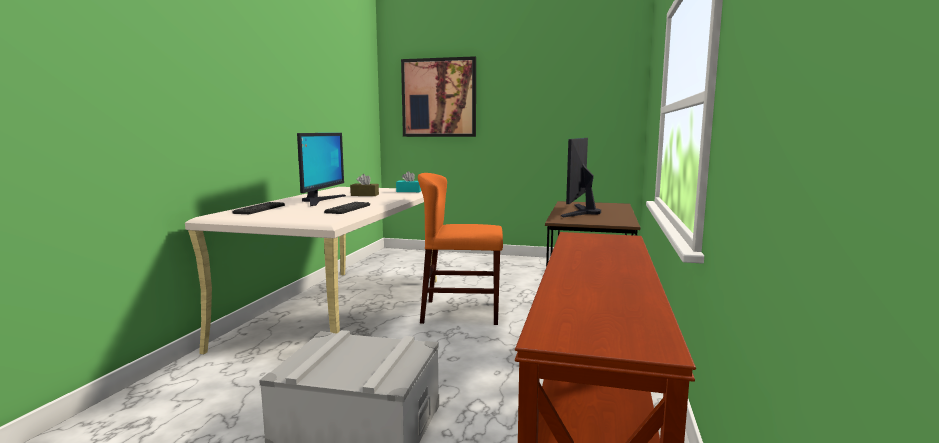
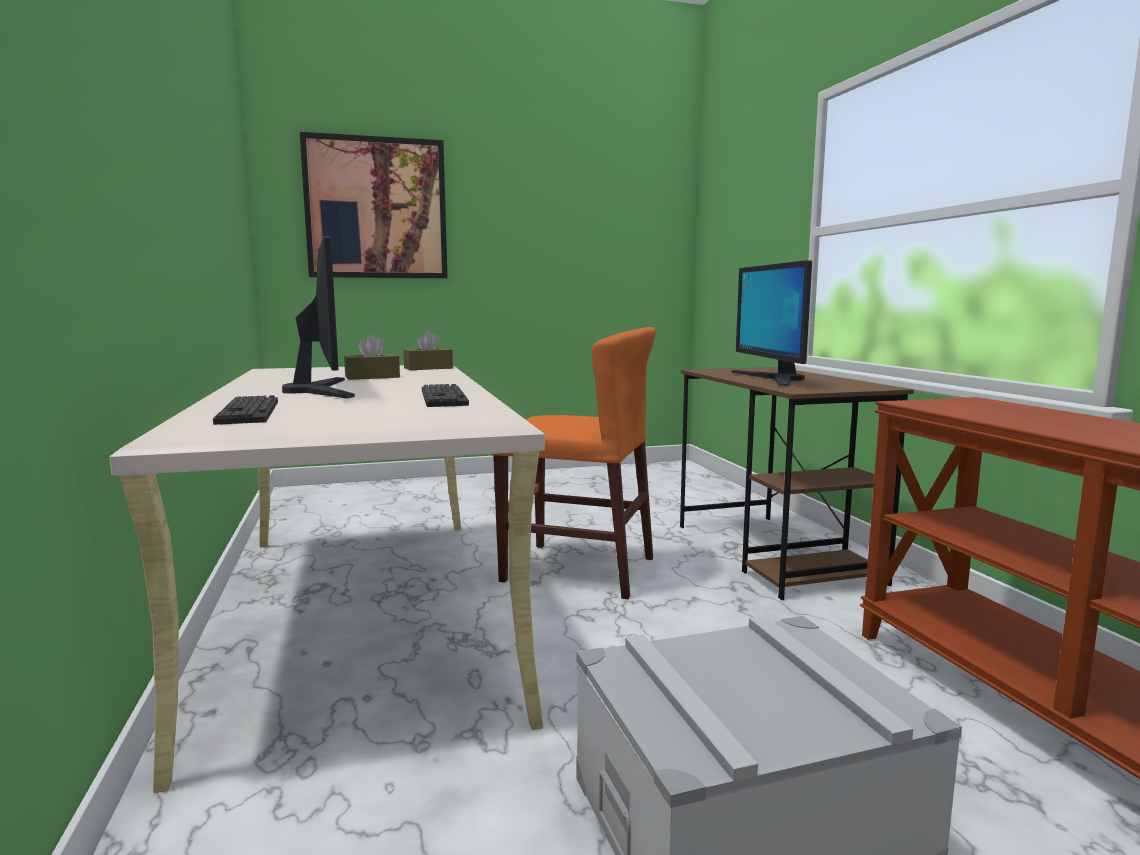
camera: 30 degrees left, 0 degrees up
(409, 191) = (428, 368): turquoise tissue box -> brown tissue box
(461, 312) = (578, 569): orange chair -> orange chair turned 135 degrees counterclockwise

